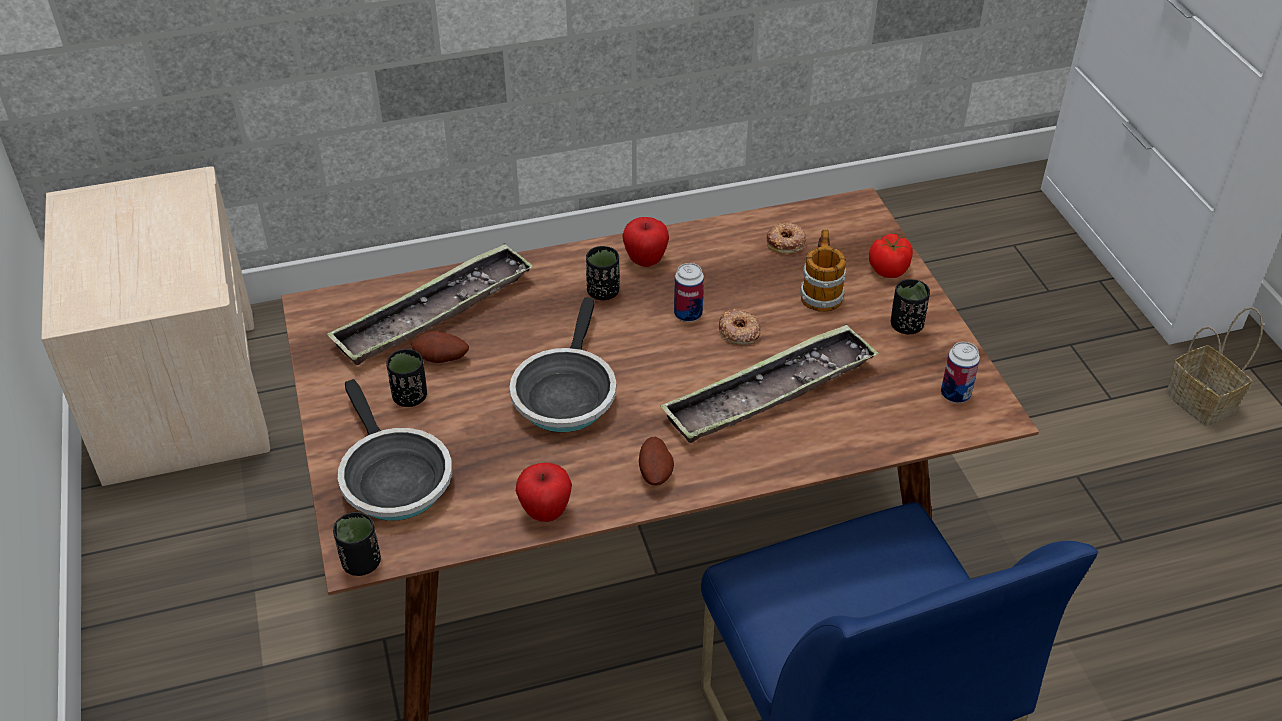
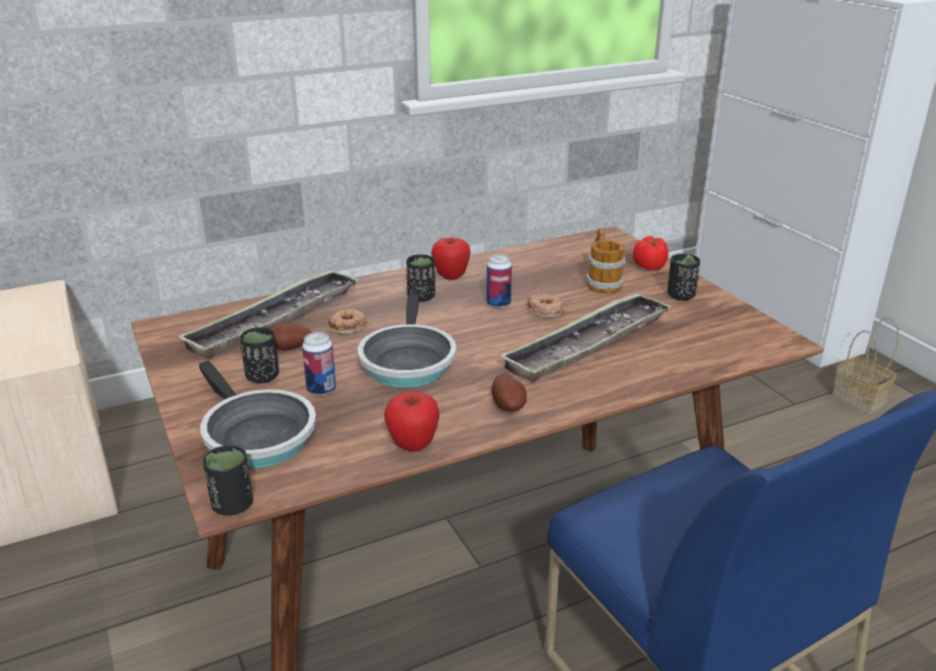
camera: 10 degrees left, 15 degrees down
(786, 242) = (561, 258): donut -> donut (348, 326)
(955, 394) = (743, 332): can -> can (321, 389)

